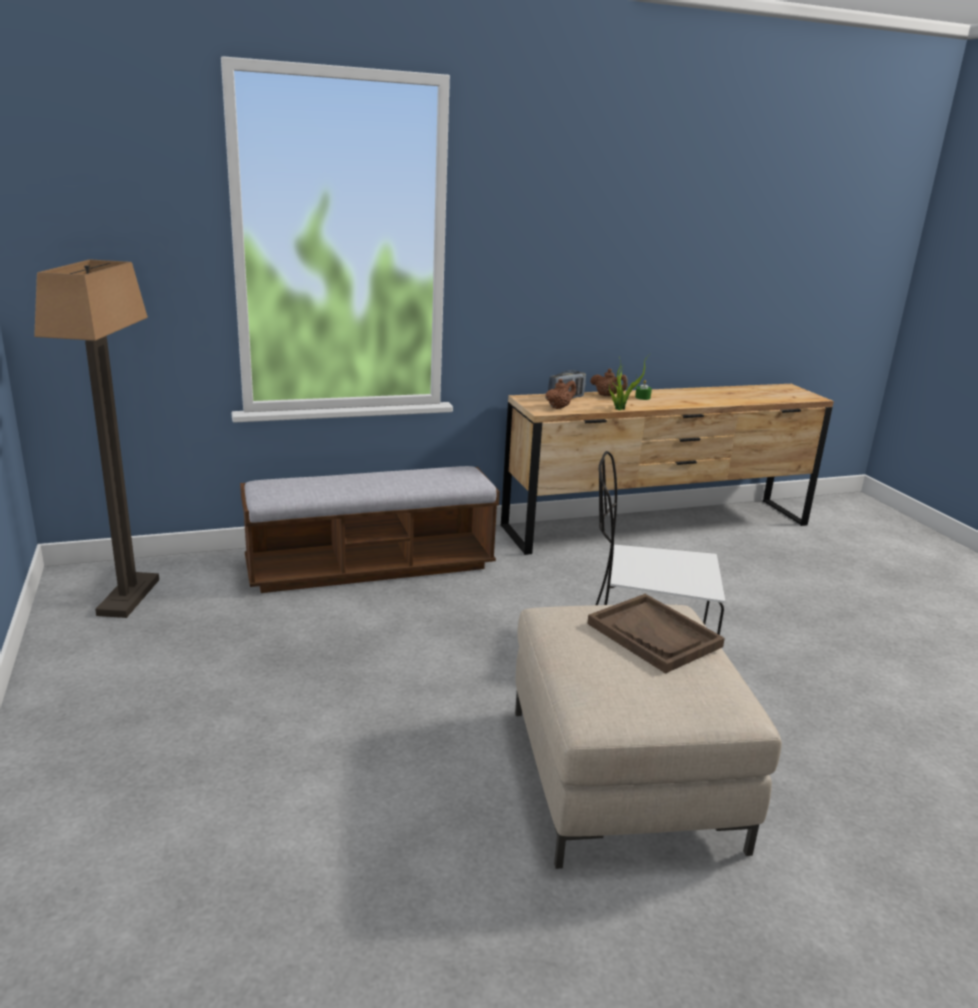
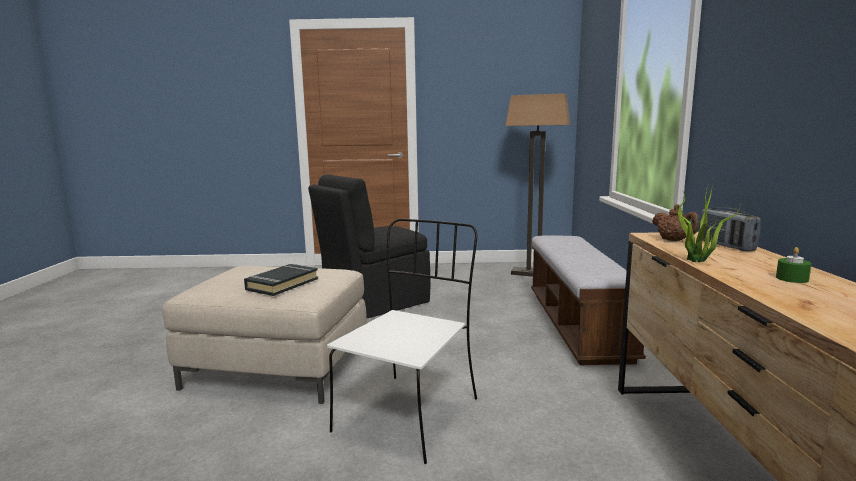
camera: 110 degrees right, 10 degrees down
(318, 749) = (374, 303): none -> black chair
(607, 396) = (773, 263): brown teapot -> none
(654, 635) = (282, 284): brown tray -> black book

